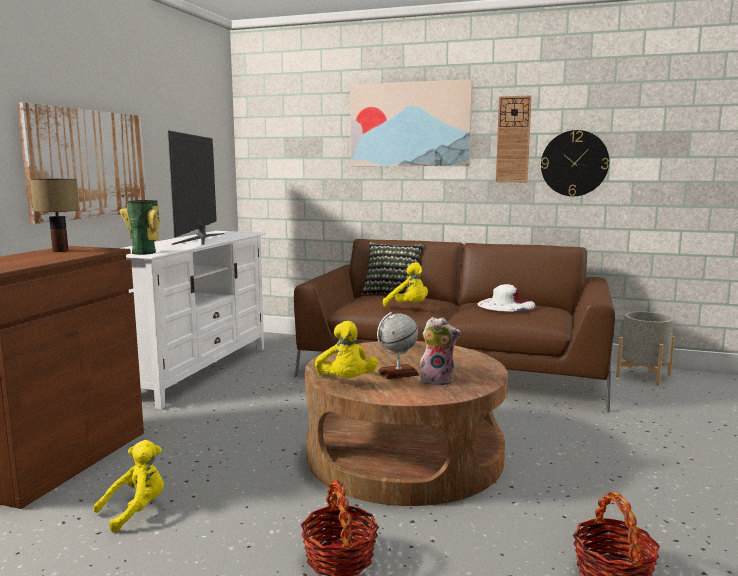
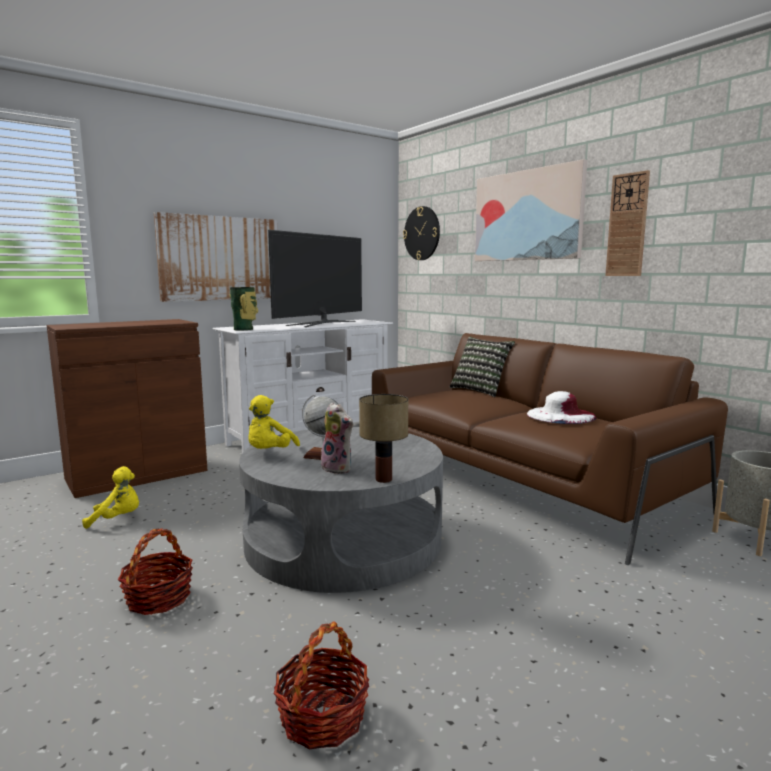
camera: 35 degrees right, 0 degrees up
(59, 251) = (155, 321): table lamp -> table lamp (383, 479)
(404, 454) = (343, 539): brown coffee table -> grey coffee table
(409, 307) = (460, 403): yellow plush toy -> none
(574, 163) = (697, 251): wall clock -> wall clock (422, 233)

